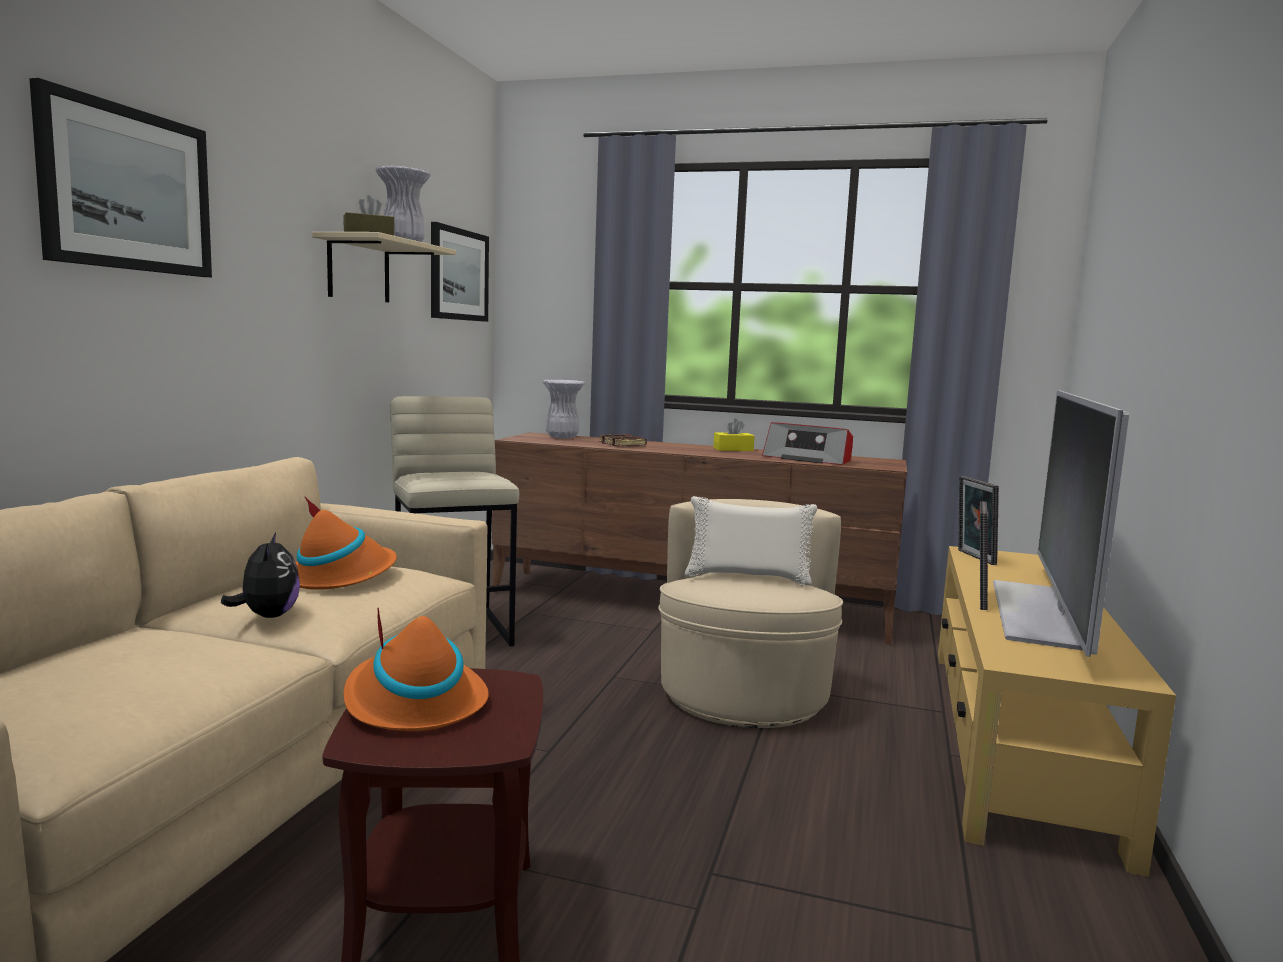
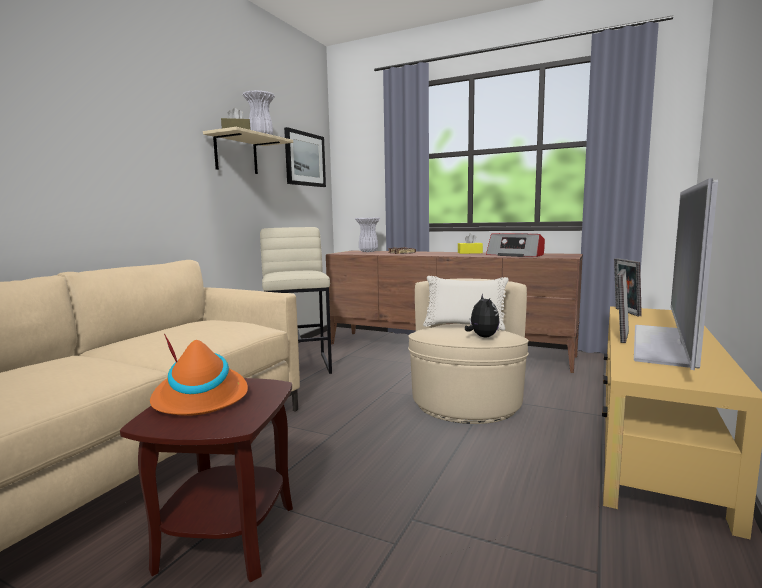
camera: 10 degrees right, 0 degrees up
(127, 189) = (74, 103): picture -> none
(267, 616) = (144, 348): plush toy -> plush toy (482, 337)
(341, 576) = (202, 326): orange hat -> none

